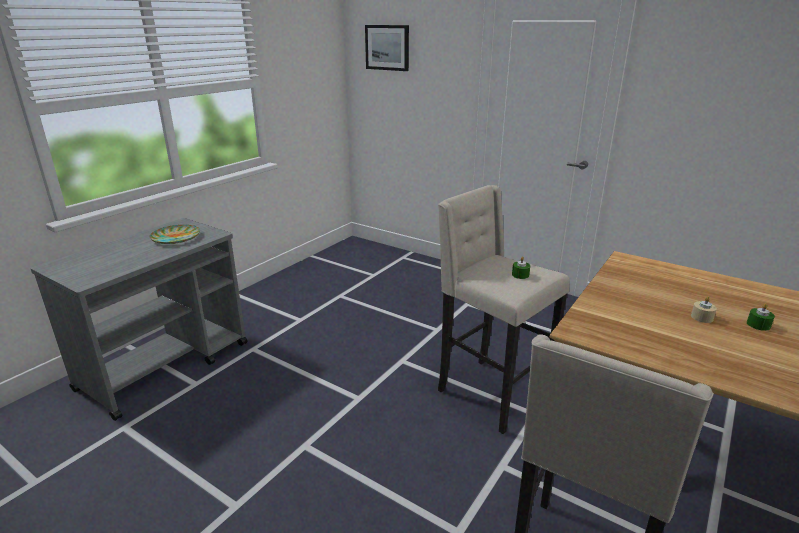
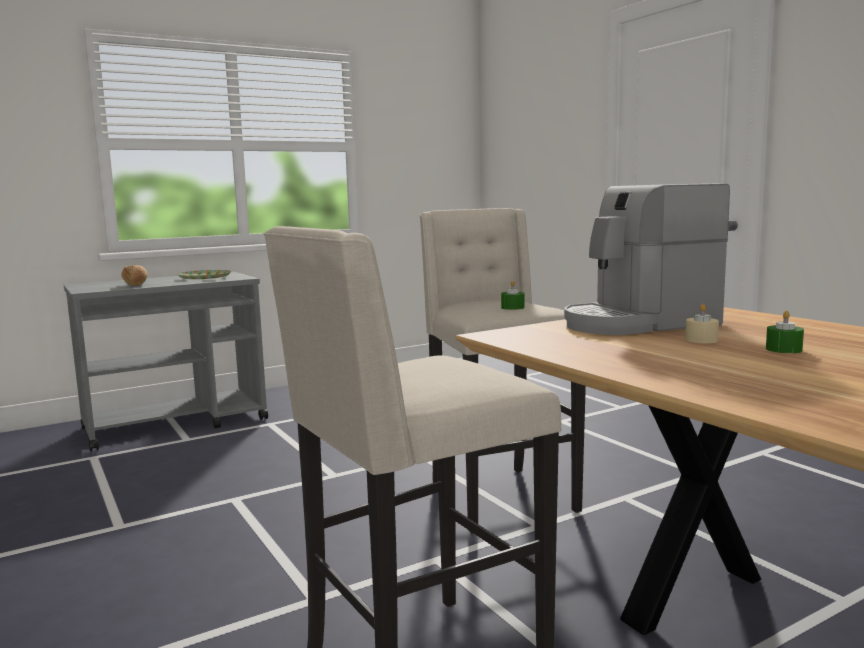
camera: 25 degrees right, 15 degrees down
(123, 262) = (135, 285): none -> bread
(387, 47) = (517, 111): picture -> none
(635, 294) = (638, 323): none -> coffee machine

